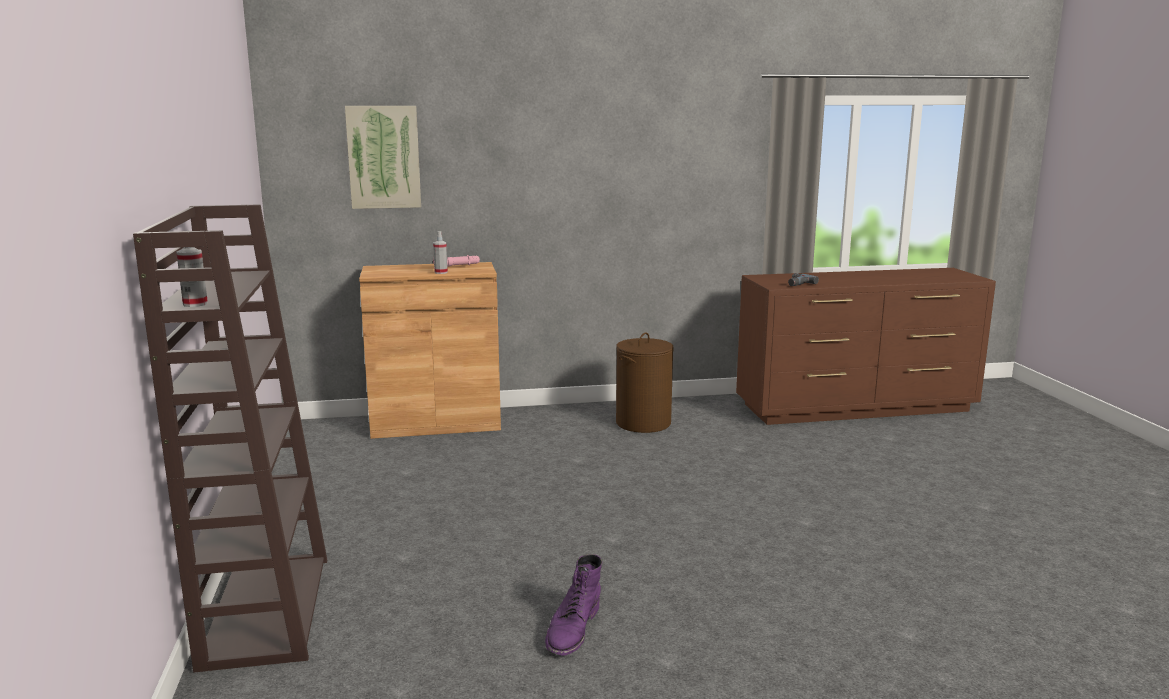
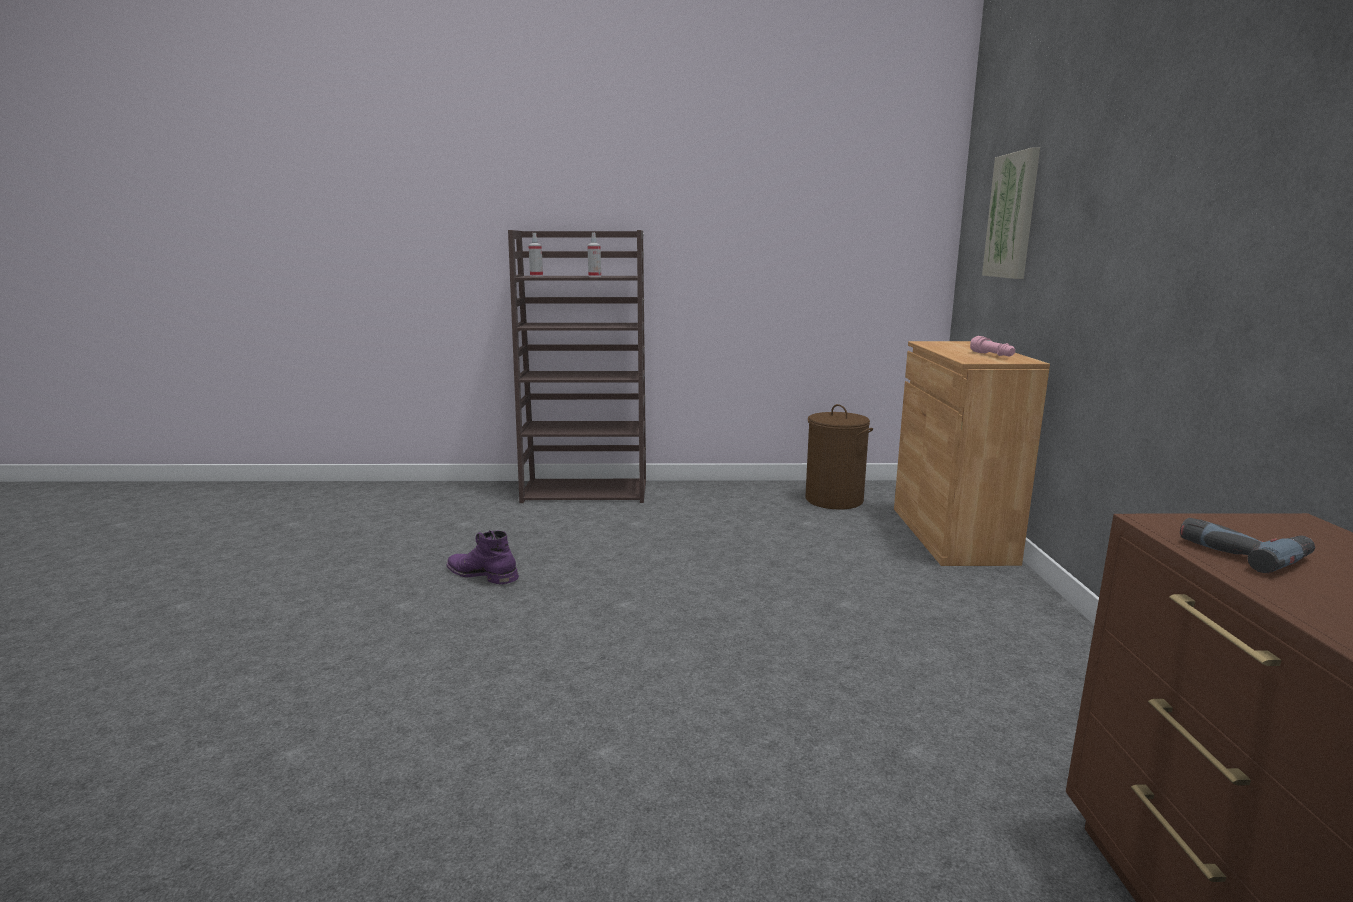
camera: 100 degrees right, 0 degrees up
(441, 272) = (952, 352): spray bottle -> spray bottle (594, 276)
(643, 423) = (1019, 670): brown laundry basket -> brown laundry basket (834, 500)

